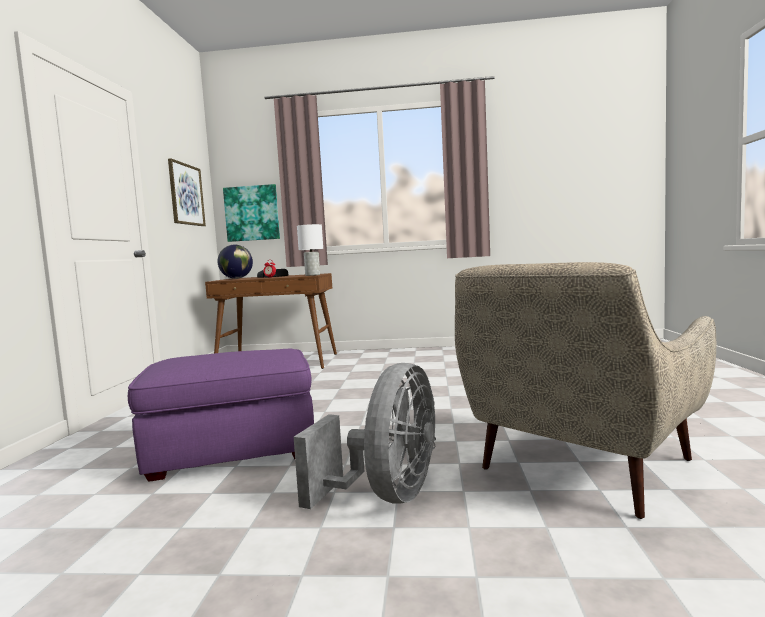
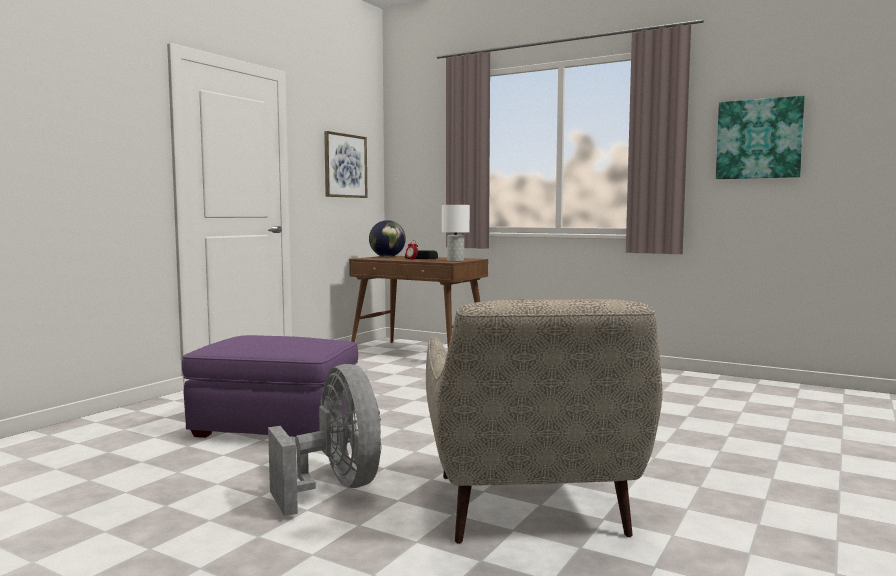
camera: 25 degrees right, 0 degrees up
(252, 213) = (419, 184): picture -> picture (759, 139)
(387, 495) = (336, 488): grey fan -> grey fan turned 75 degrees counterclockwise
(579, 468) = (529, 510): beige armchair -> beige armchair turned 75 degrees counterclockwise

